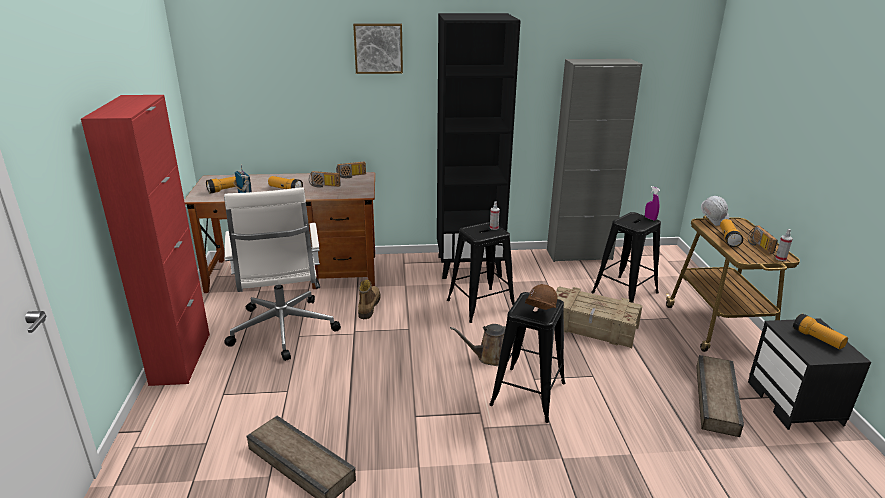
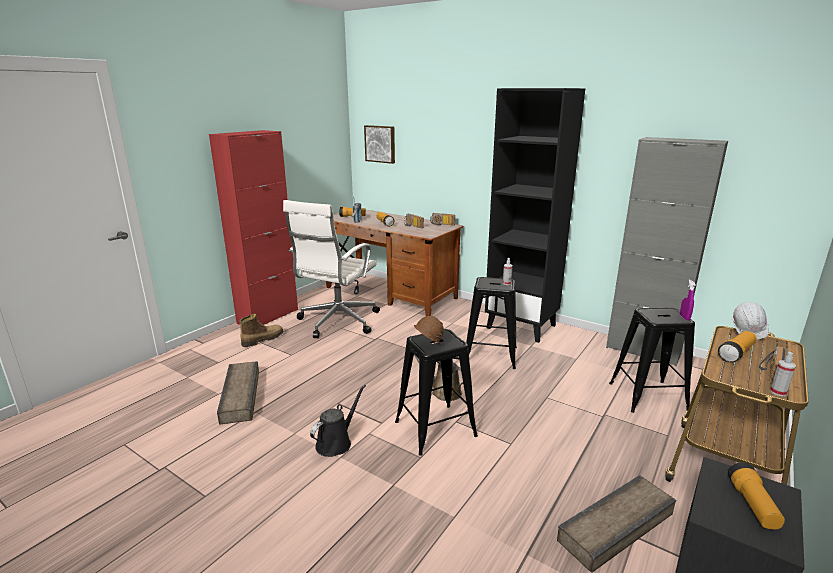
camera: 40 degrees right, 5 degrees down
(368, 306) = (407, 327): boot -> boot (262, 339)
(378, 48) = (475, 119): picture -> picture (380, 144)
(469, 452) = (336, 443): none -> black watering can
(592, 327) = (568, 408): crate -> none

